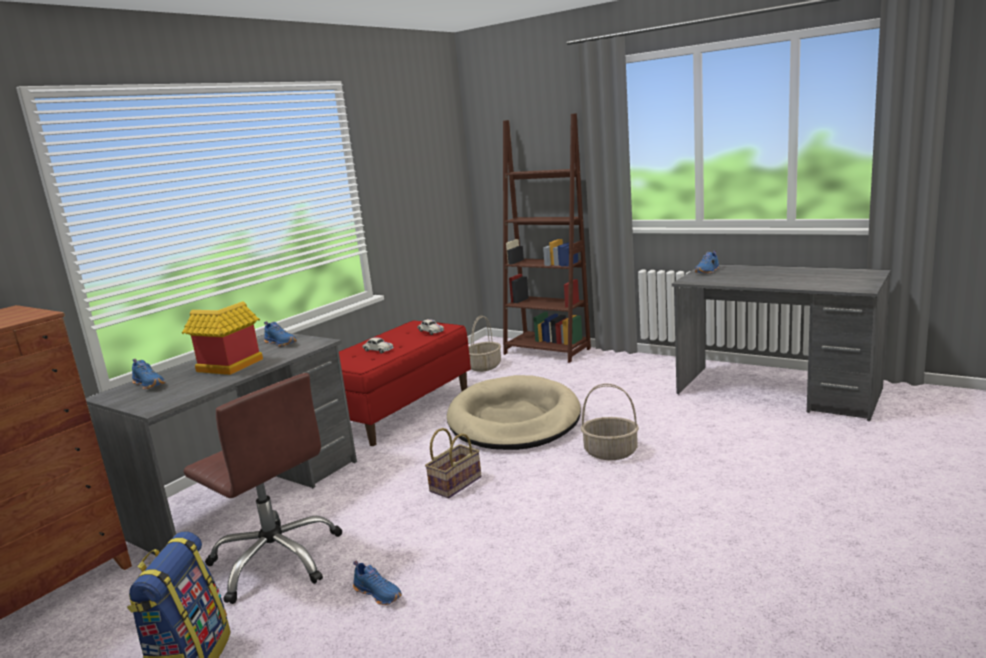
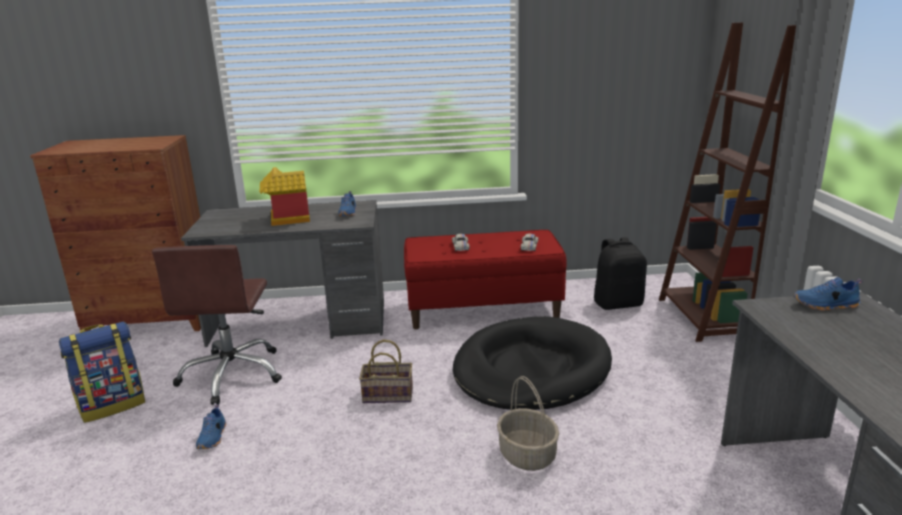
camera: 50 degrees right, 5 degrees up
(150, 384) = (241, 214): blue shoe -> none
(484, 366) = (618, 304): basket -> black backpack
(514, 419) = (531, 369): beige dog bed -> black dog bed

